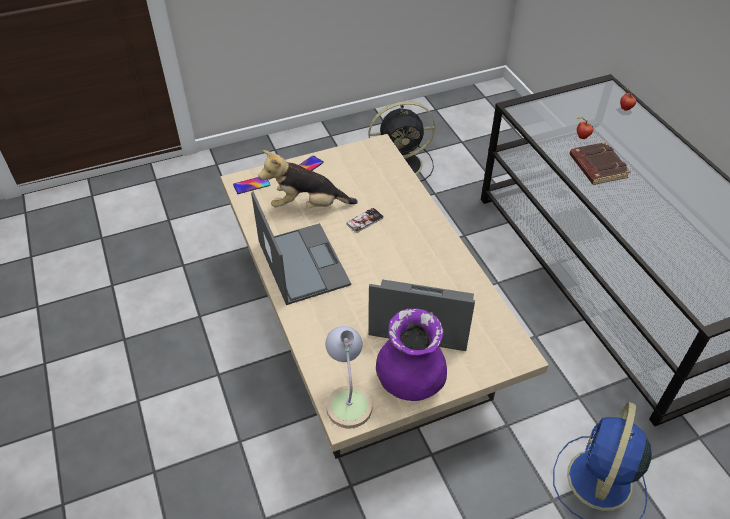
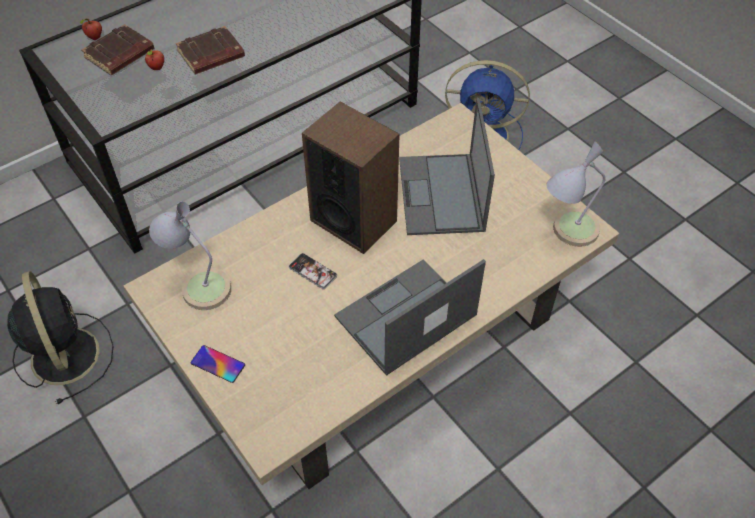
camera: 105 degrees left, 5 degrees up
(251, 185) = (272, 424): phone -> none
(308, 205) = (300, 340): plush toy -> none
(374, 164) = (198, 285): none -> table lamp
(408, 252) = (353, 220): none -> speaker
(410, 382) = (525, 190): purple vase -> none
(601, 119) = (120, 55): none -> brown book

